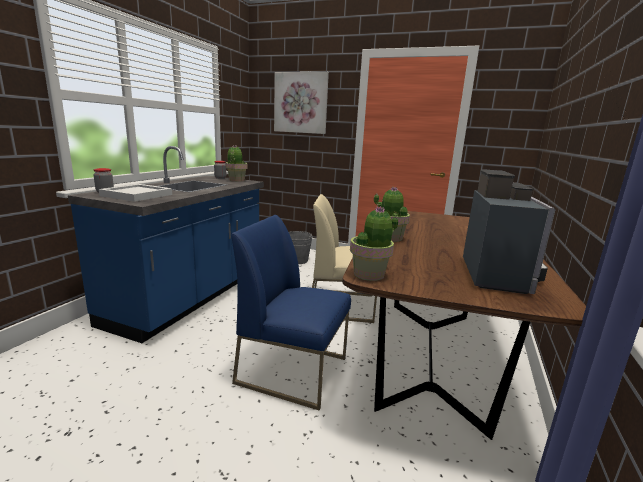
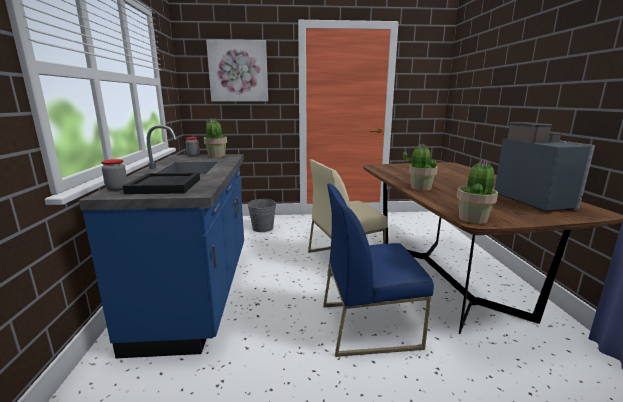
camera: 25 degrees left, 0 degrees up
(135, 195) = (163, 186): white tray -> black tray

